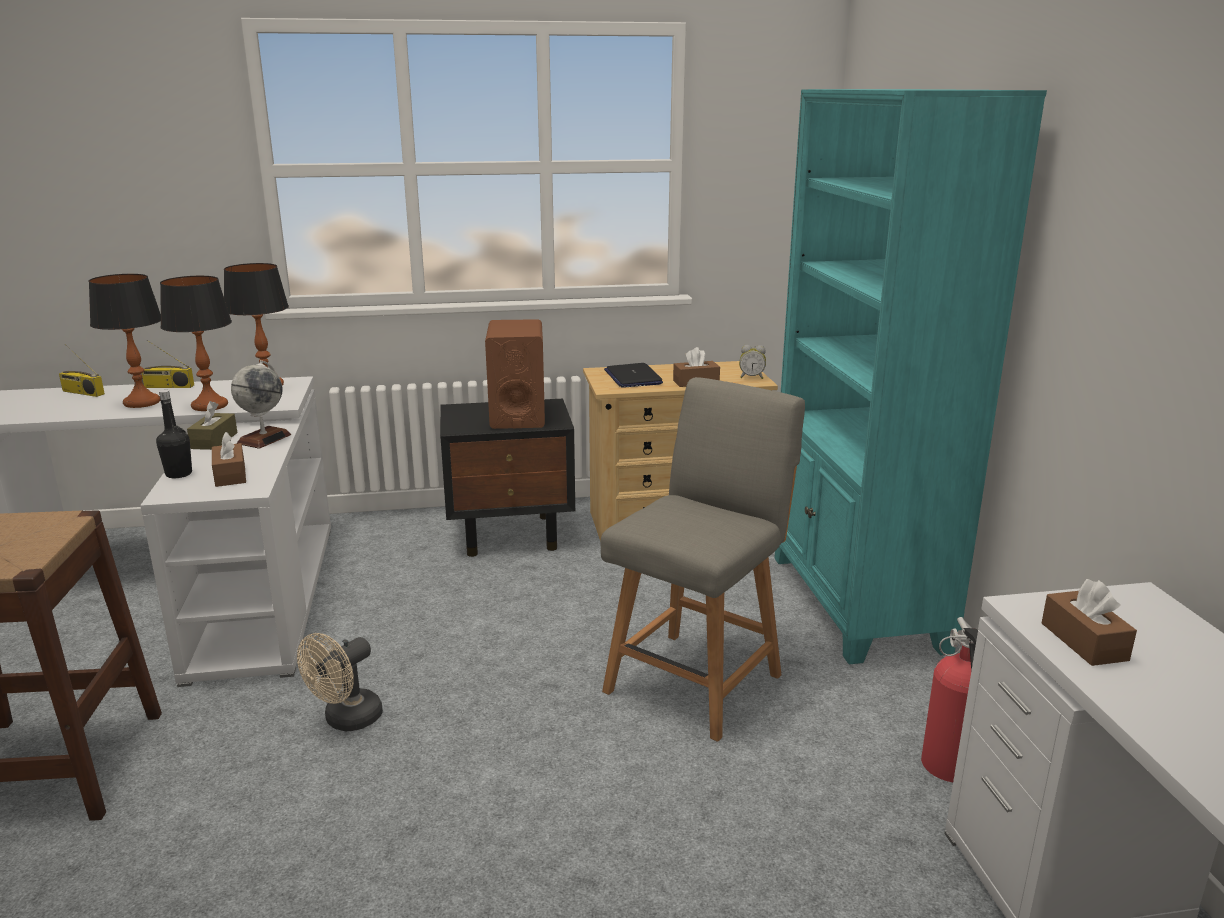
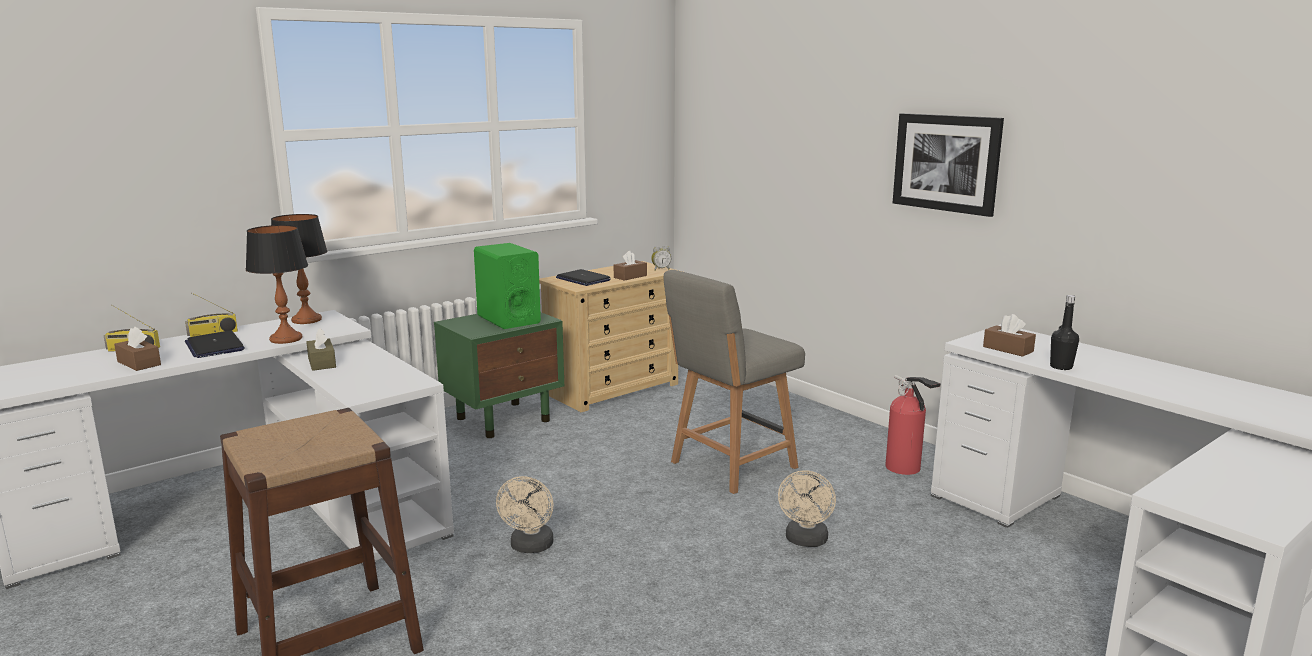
camera: 30 degrees left, 5 degrees down
(142, 402) = (214, 346): table lamp -> laptop
(179, 474) = (338, 385): black bottle -> black bottle (1061, 367)
(230, 475) = (384, 378): brown tissue box -> brown tissue box (139, 363)
(264, 439) = (363, 355): globe -> none
(511, 535) = (504, 419): black nightstand -> green nightstand
(517, 416) = (508, 319): brown speaker -> green speaker
(669, 842) = (806, 541): none -> beige fan
(697, 680) = (730, 466): grey chair -> grey chair turned 135 degrees counterclockwise
(854, 603) = (774, 407): turquoise bookcase -> none
(1120, 271) = (946, 163): none -> picture

